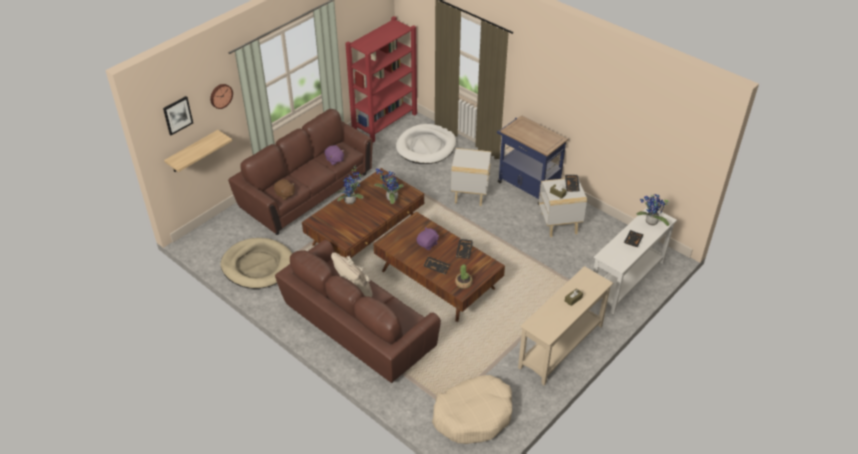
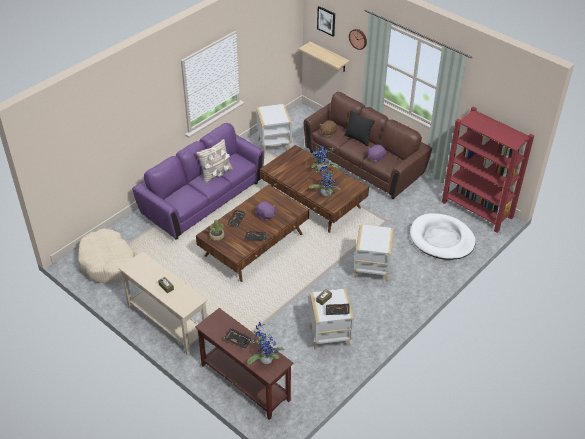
camera: 90 degrees right, 0 degrees up
(258, 266) = (274, 144): beige dog bed -> white side table
(299, 171) = (358, 138): none -> black pillow
(358, 330) = (202, 200): brown sofa -> purple sofa
(526, 186) = (388, 314): blue cart -> none
(626, 281) = (244, 382): white console table -> brown console table

